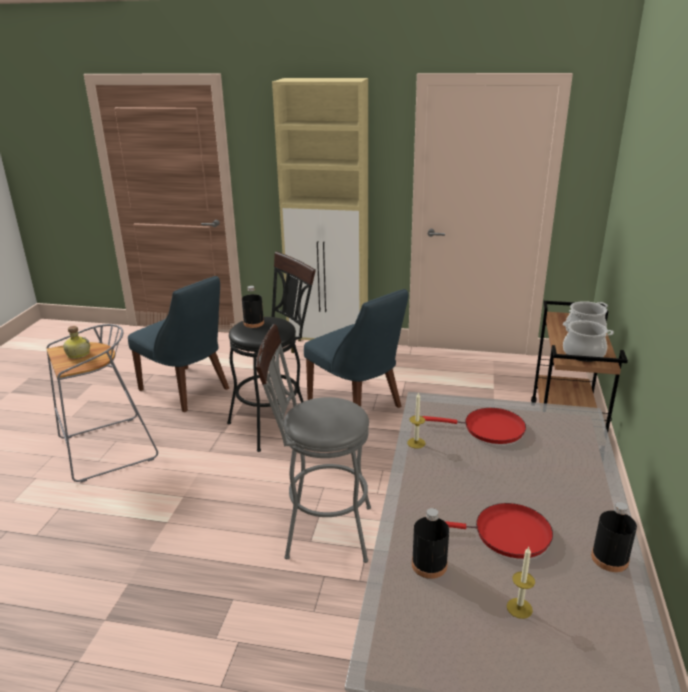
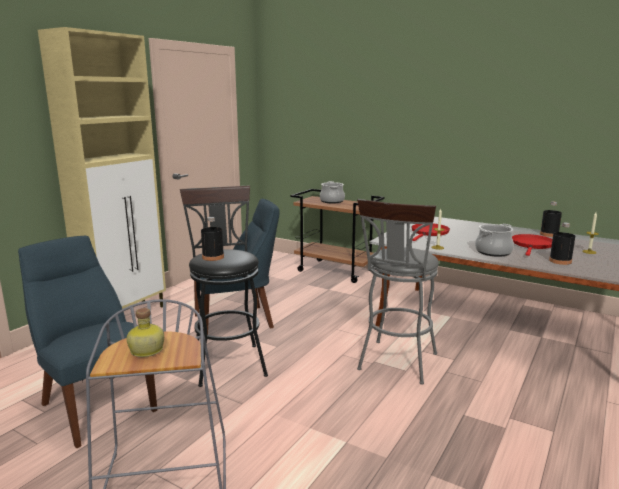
camera: 70 degrees left, 10 degrees down
(187, 390) = (95, 405): blue chair -> blue chair turned 105 degrees counterclockwise
(583, 354) = (357, 205): cooking pot -> cooking pot (493, 252)

